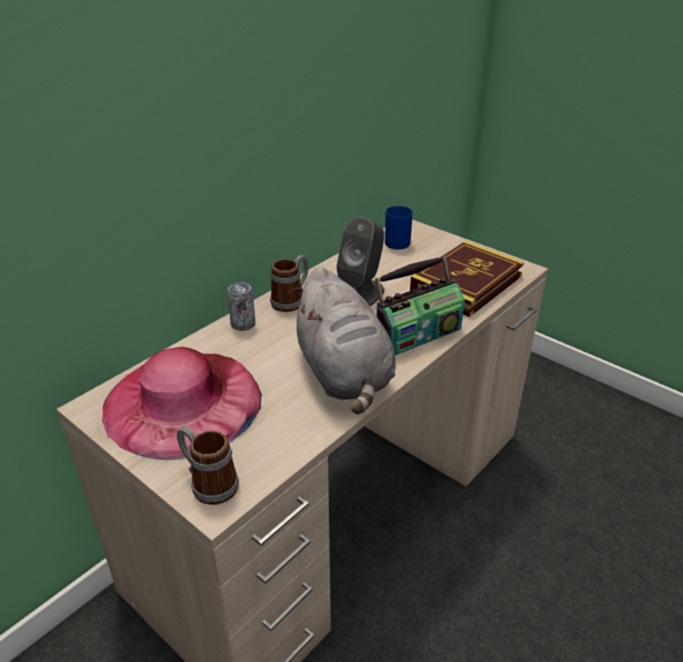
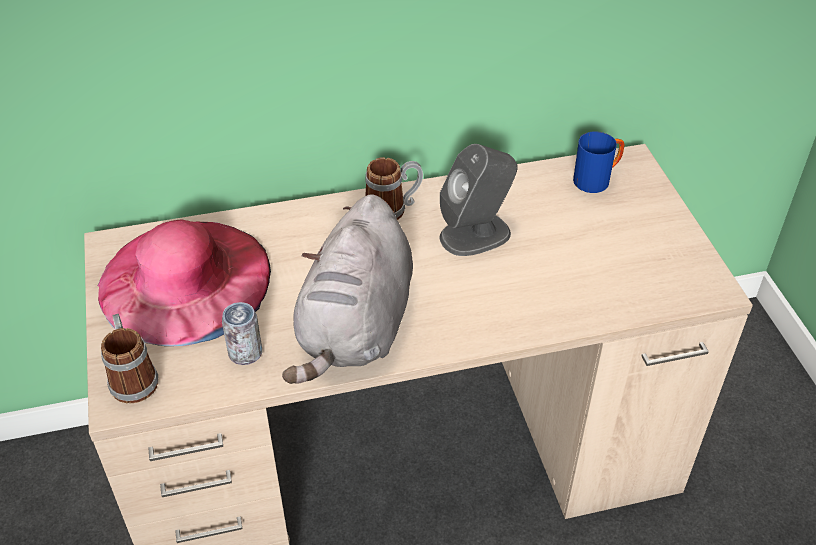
camera: 35 degrees right, 10 degrees up
(243, 324) = (317, 216): can -> can (245, 353)
(417, 335) = (482, 318): radio -> none
(466, 283) = (615, 277): book -> none

